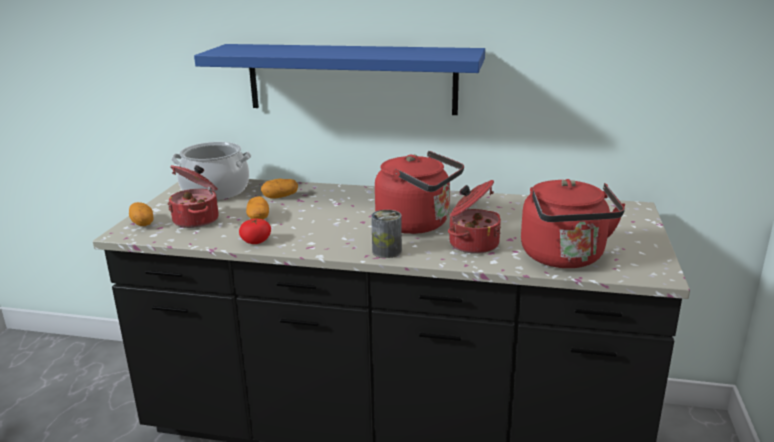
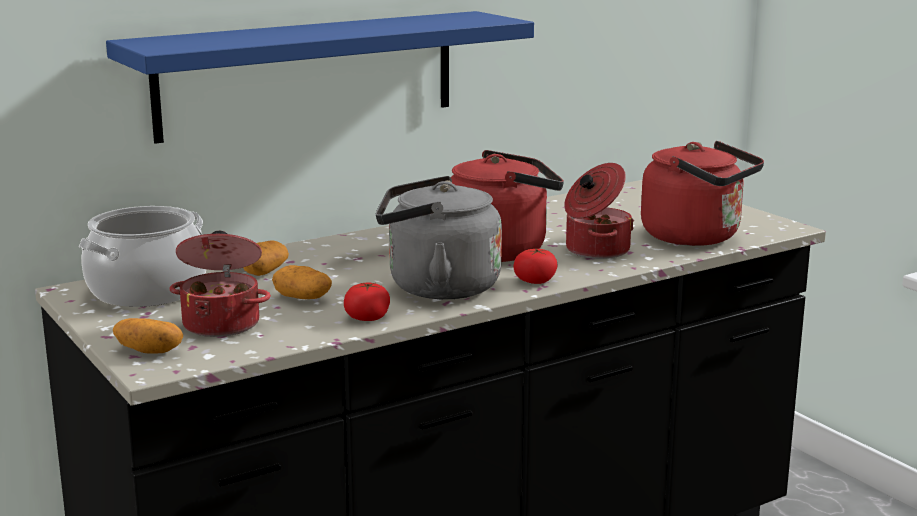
camera: 45 degrees left, 5 degrees down
(328, 236) = (436, 287): none -> grey kettle
(387, 251) = (535, 280): can -> tomato

